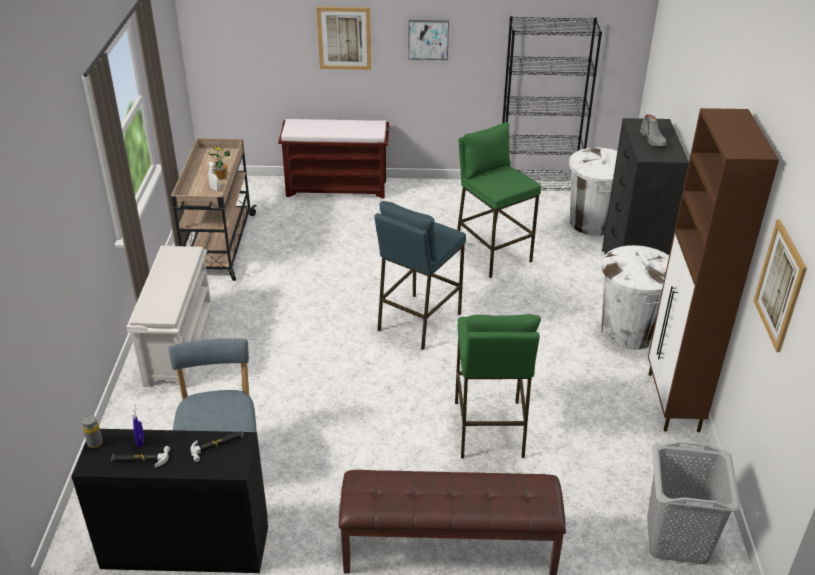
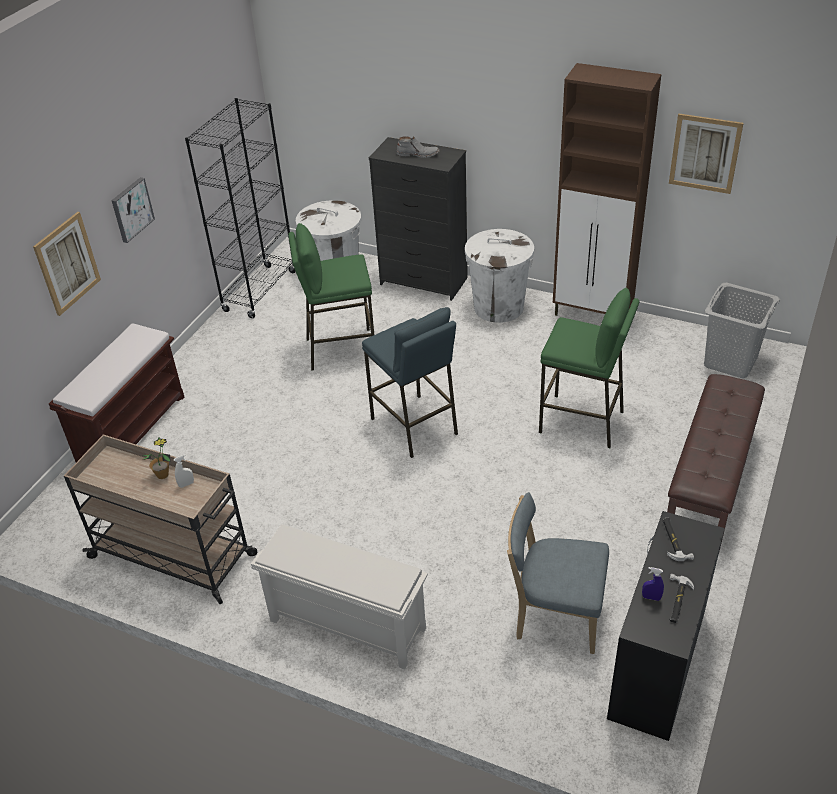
camera: 65 degrees left, 5 degrees up
(95, 443) = (643, 635): grey bottle -> none

